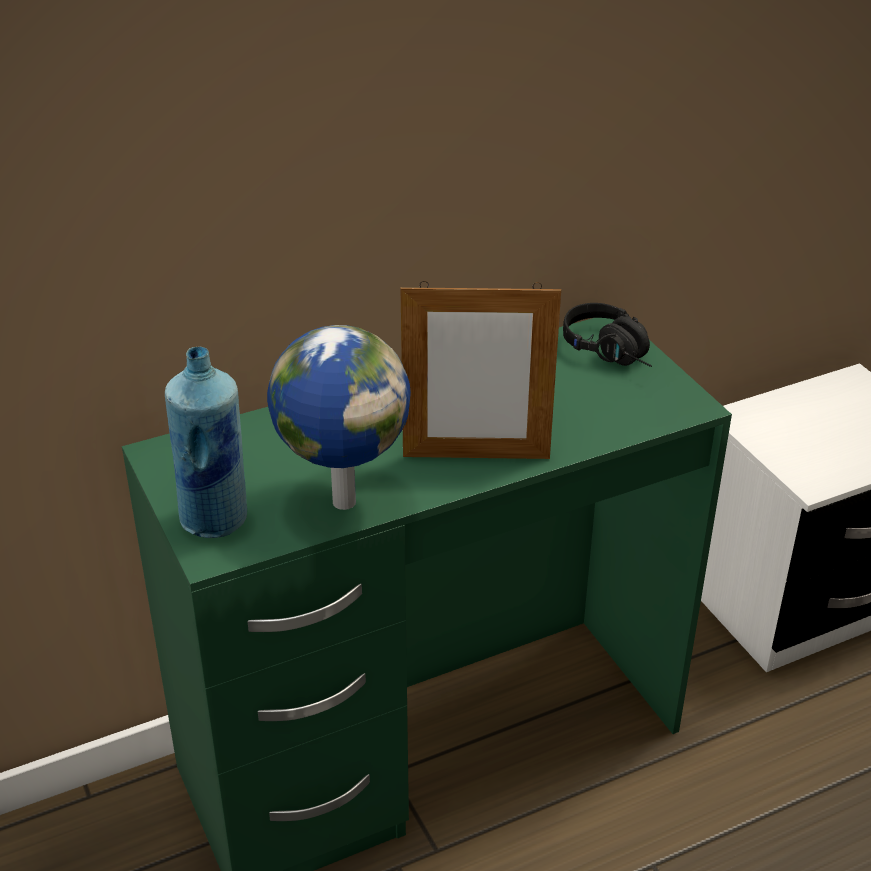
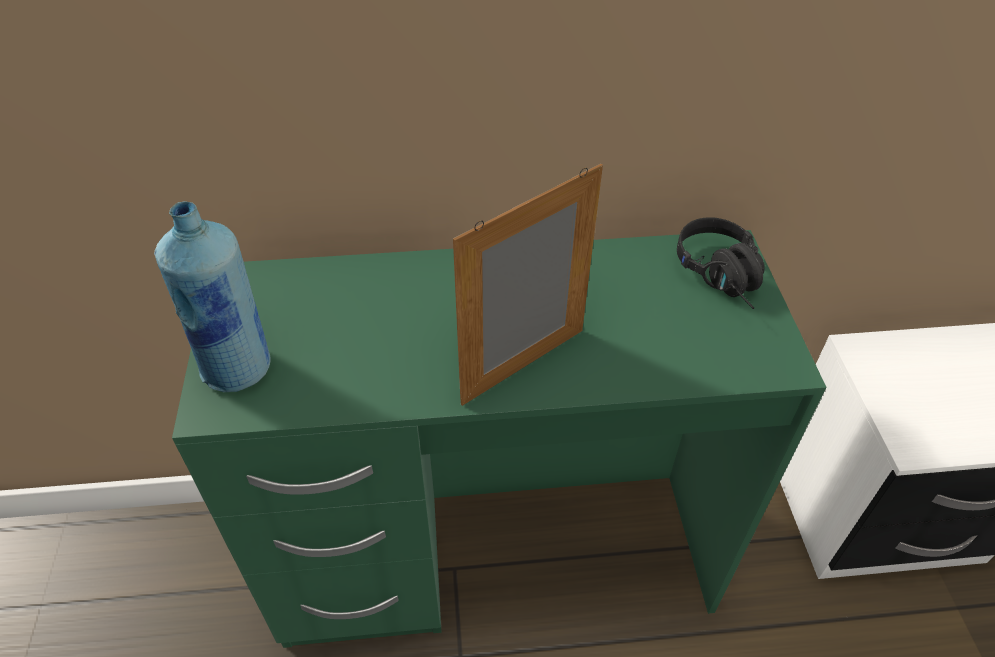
camera: 20 degrees right, 10 degrees up
(342, 501) = (366, 382): globe -> none
(476, 457) = (524, 366): picture frame -> picture frame turned 120 degrees clockwise

